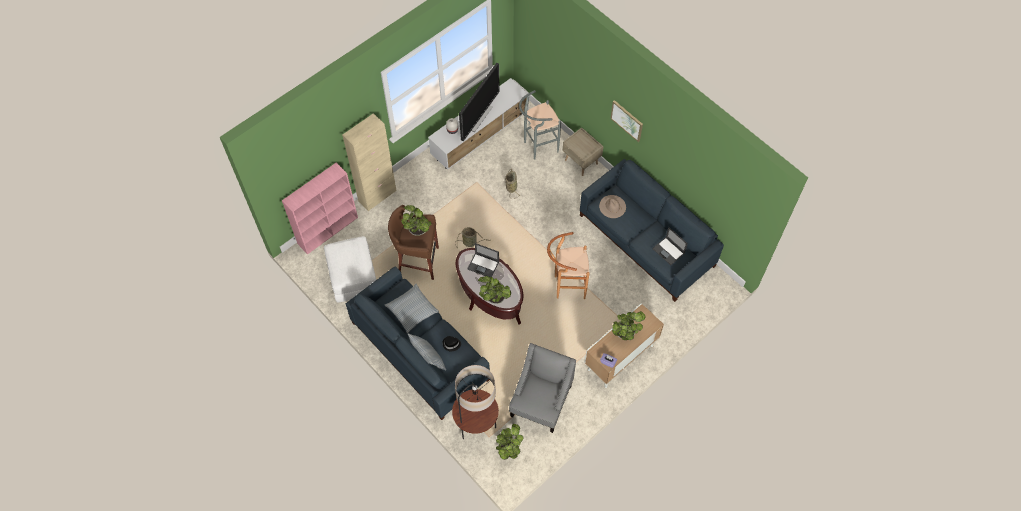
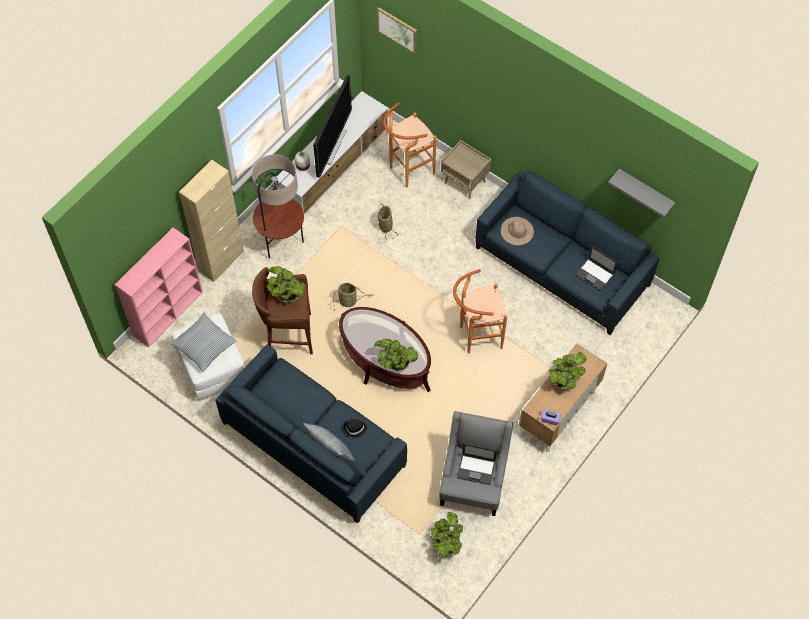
camera: 10 degrees left, 0 degrees up
(412, 310) = (298, 395): pillow -> pillow (204, 345)
(476, 427) = (401, 524): floor lamp -> floor lamp (282, 244)
(483, 265) = (375, 326): laptop -> laptop (476, 469)
(537, 147) = (408, 172): grey stool -> brown stool
(627, 120) = (521, 124): picture -> picture (397, 29)
(716, 189) = (645, 191): none -> grey shelf

